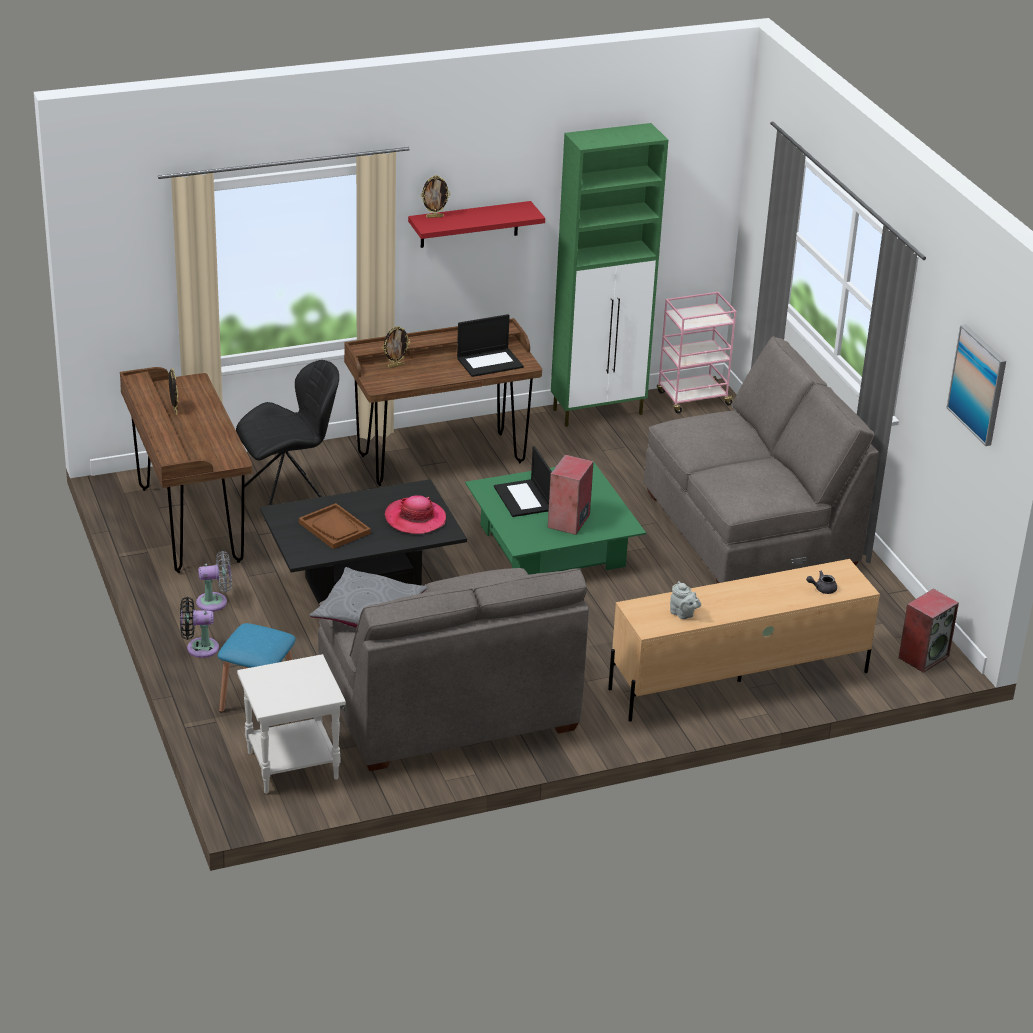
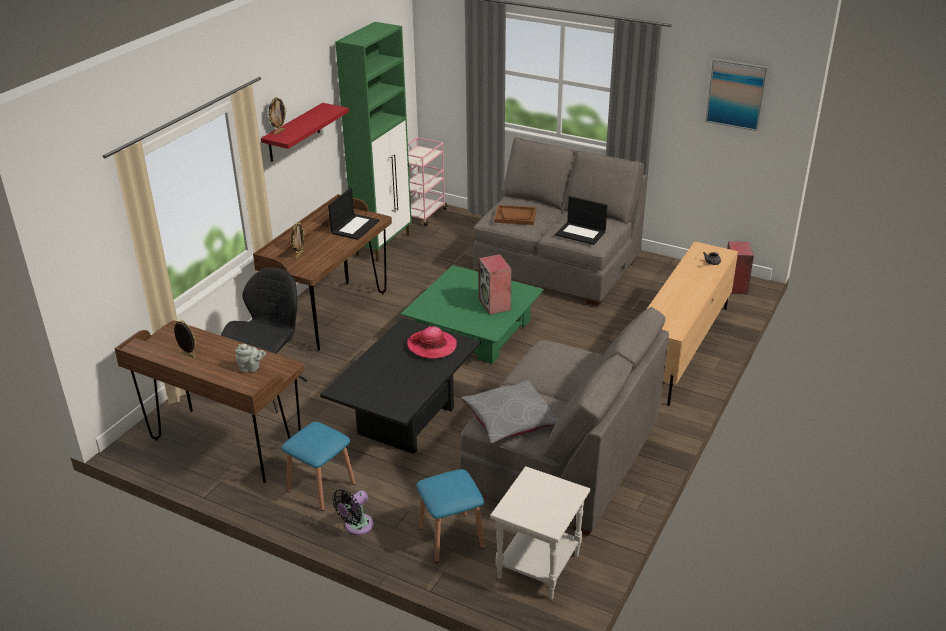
camera: 40 degrees left, 0 degrees up
(215, 602) = (321, 487): grey fan -> blue stool
(334, 528) = (392, 380): brown tray -> brown tray (515, 216)
(523, 499) = (450, 305): laptop -> laptop (581, 233)
(683, 614) = (676, 314): grey teapot -> grey teapot (251, 368)

